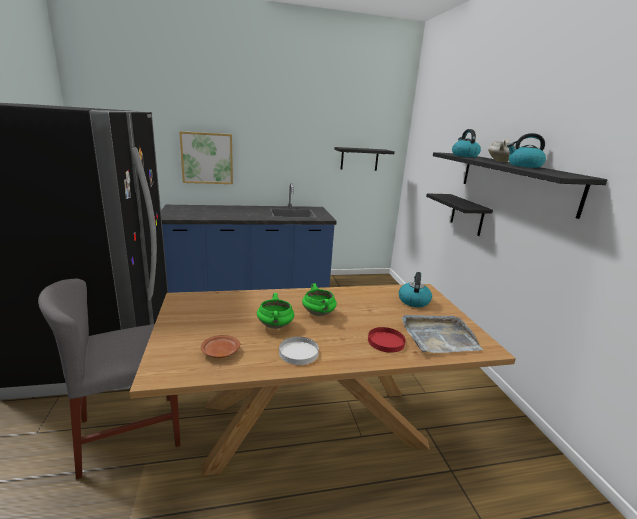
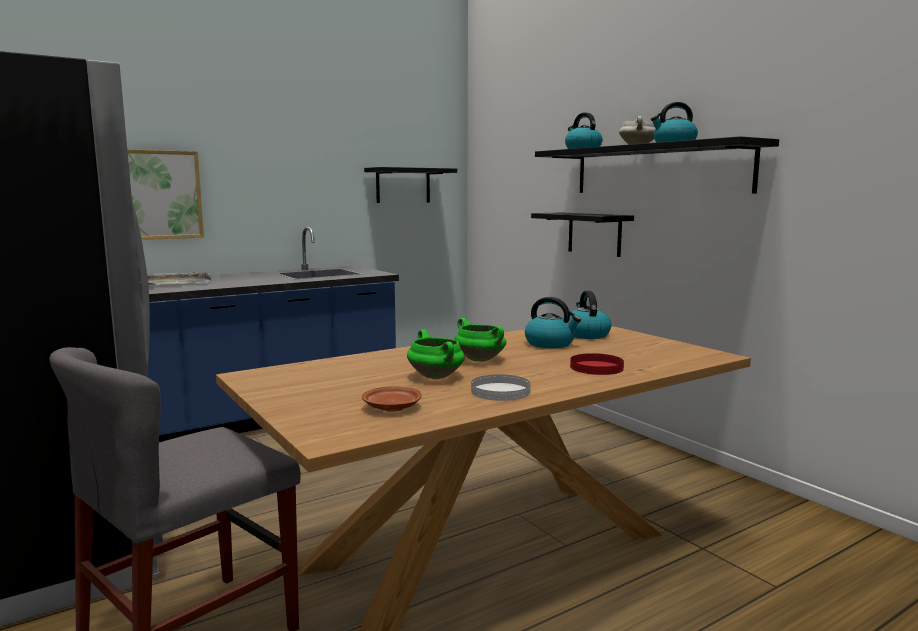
camera: 20 degrees left, 10 degrees down
(379, 306) = (550, 344): none -> kettle
(438, 336) = (651, 355): grey tray -> grey tray (175, 282)

